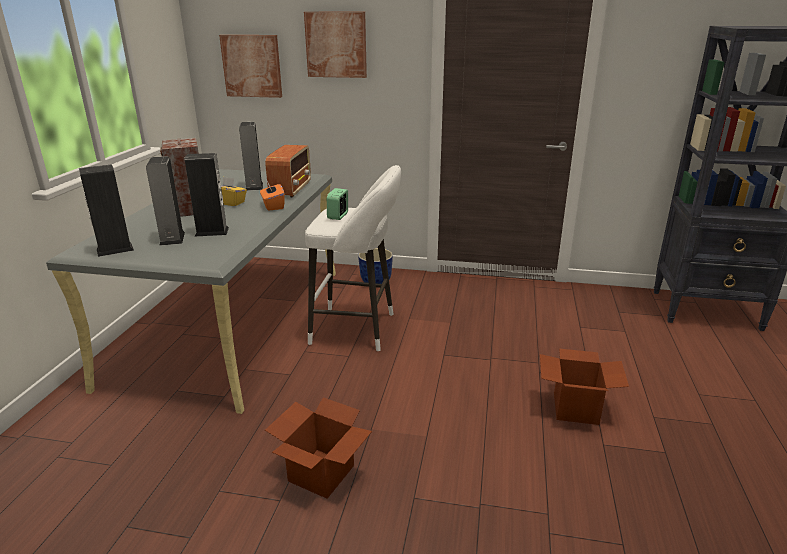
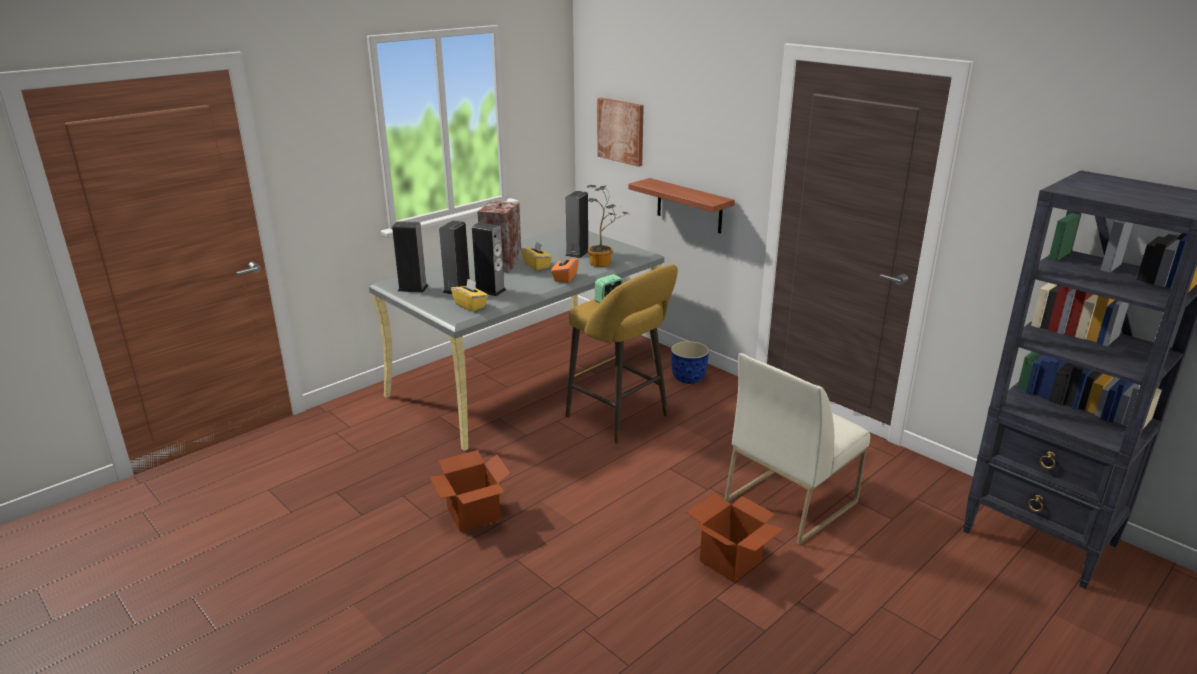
camera: 35 degrees right, 0 degrees up
(210, 249) = (470, 305): none -> yellow tissue box
(291, 189) = (603, 263): radio -> potted plant
(336, 44) = (691, 123): picture -> none
(342, 126) = (689, 206): none -> shelf
(358, 329) = (621, 418): white stool -> yellow stool
(553, 344) = (790, 501): none -> white chair

